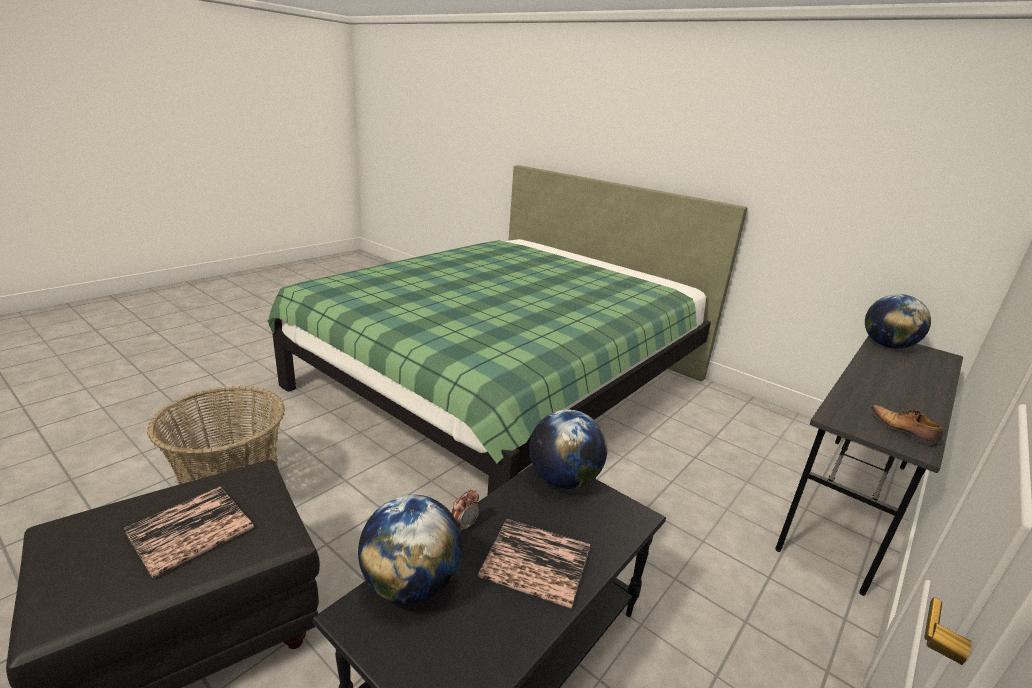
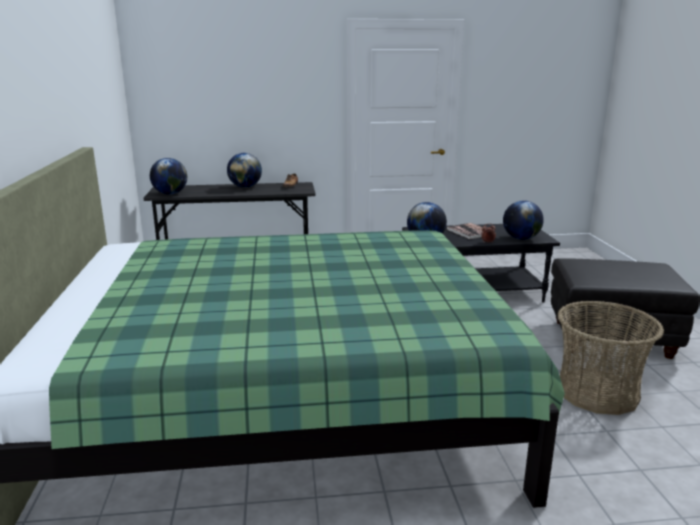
camera: 135 degrees left, 5 degrees down
(190, 531) = (611, 269): book -> none
(912, 396) = (245, 187): none -> globe

